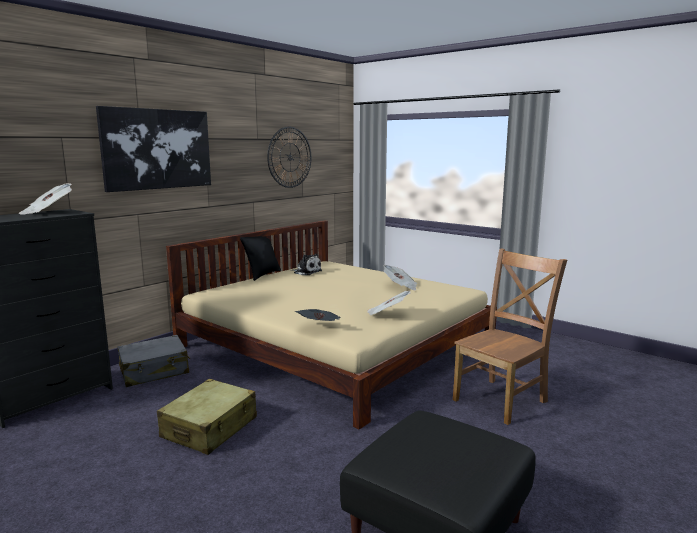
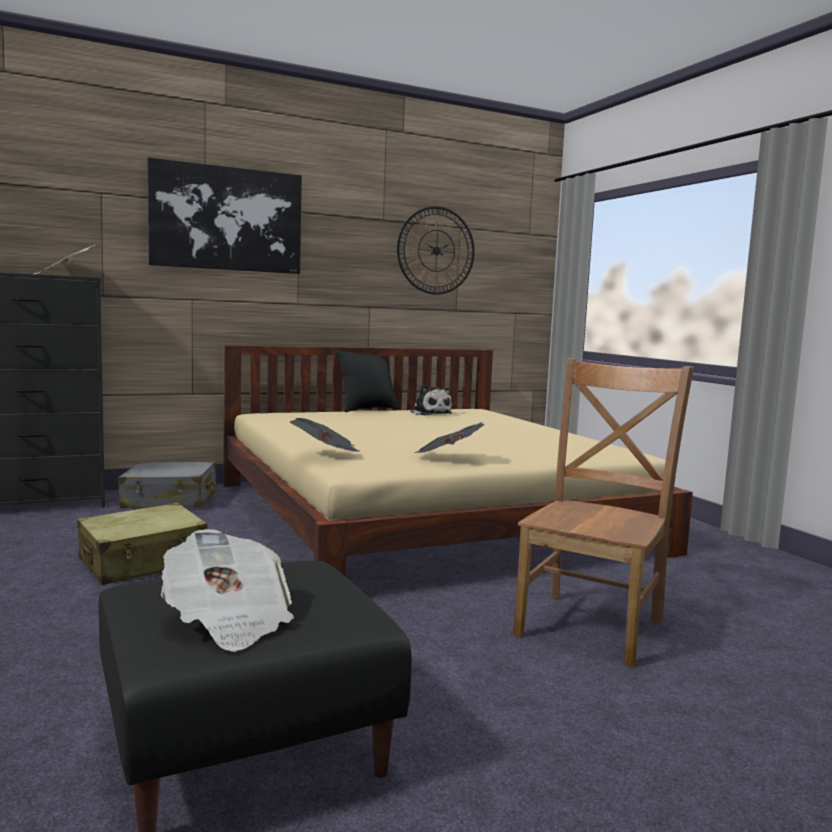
camera: 25 degrees right, 5 degrees down
(400, 287) = (532, 439): newspaper -> newspaper (228, 621)
(502, 399) = (592, 624): brown chair -> brown chair turned 45 degrees counterclockwise

